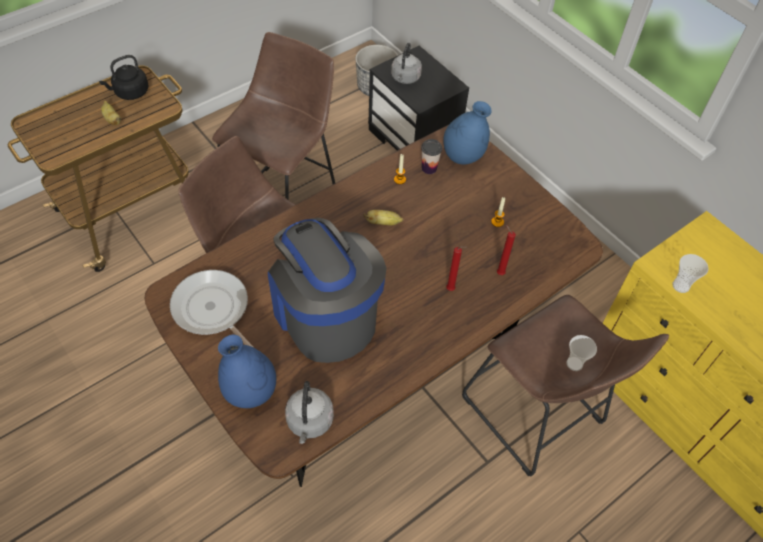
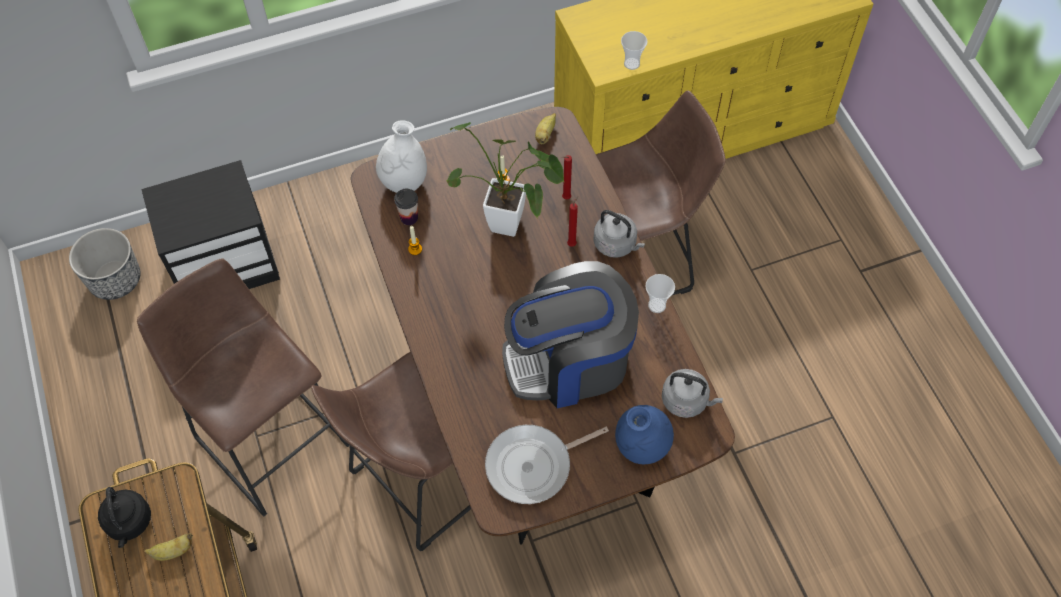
camera: 70 degrees left, 5 degrees up
(383, 223) = (469, 280): banana -> banana (545, 134)
(405, 78) = (194, 220): grey kettle -> grey kettle (616, 244)
(450, 241) = (513, 227): none -> potted plant
(463, 156) = (404, 182): blue vase -> white vase
(574, 364) = (651, 185): cup -> cup (657, 305)

